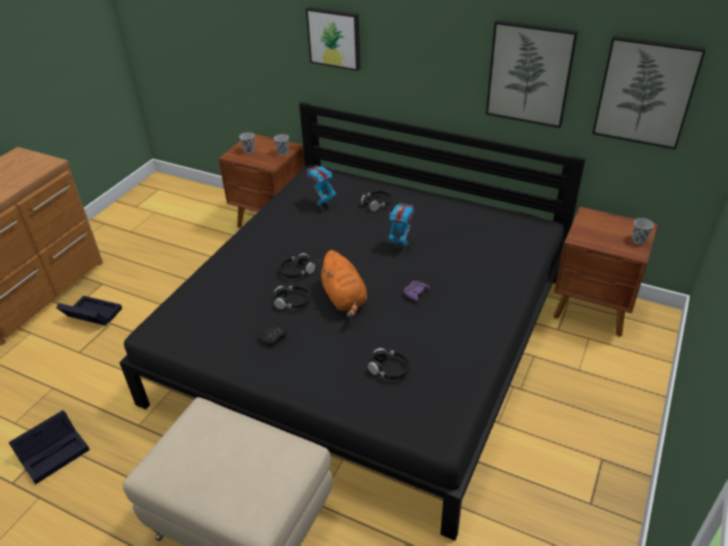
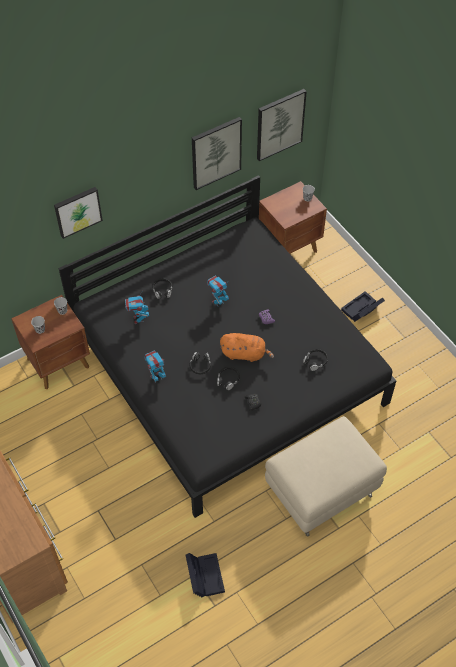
camera: 60 degrees left, 15 degrees up
(91, 315) = (78, 521): black storage box -> black storage box (361, 310)
(254, 247) = (156, 377): none -> toy robot

